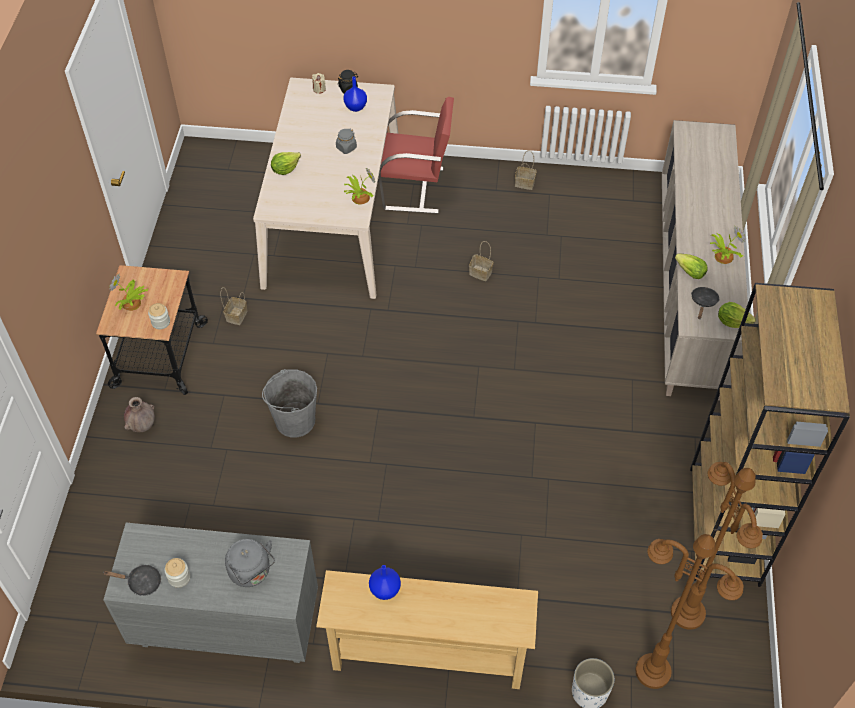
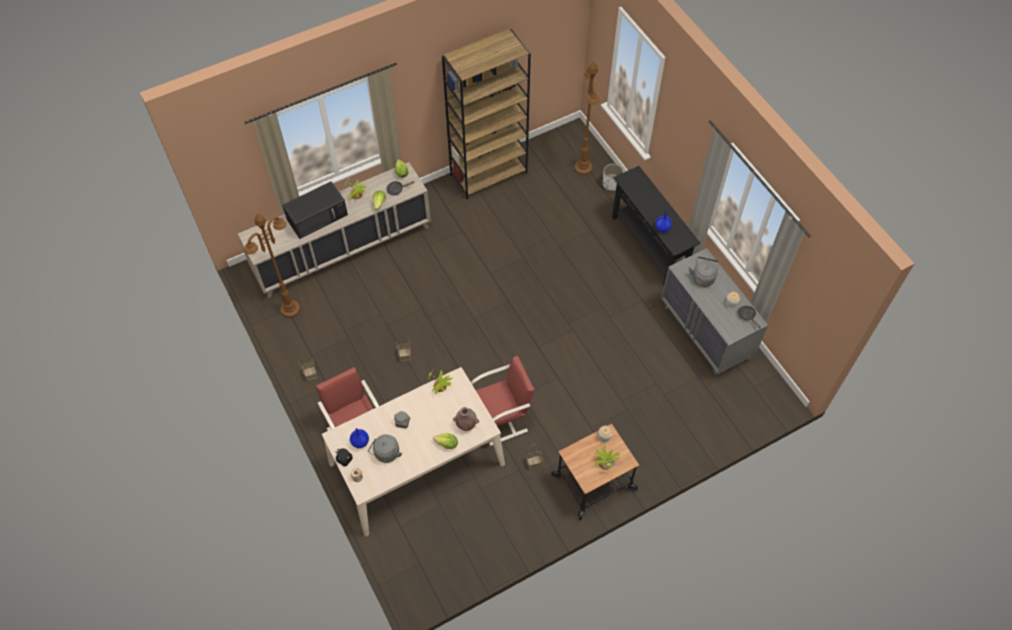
camera: 125 degrees left, 5 degrees up
(142, 426) = (643, 453): brown vase -> brown vase (466, 425)
(294, 420) = (577, 381): grey bucket -> none
(318, 316) = (500, 418): none -> red chair
(322, 119) = (386, 454): none -> grey kettle
(428, 658) = (648, 246): beige console table -> black console table
(688, 614) = (545, 168): brown floor lamp -> brown floor lamp (290, 309)
(710, 204) = (318, 216): none -> black microwave

